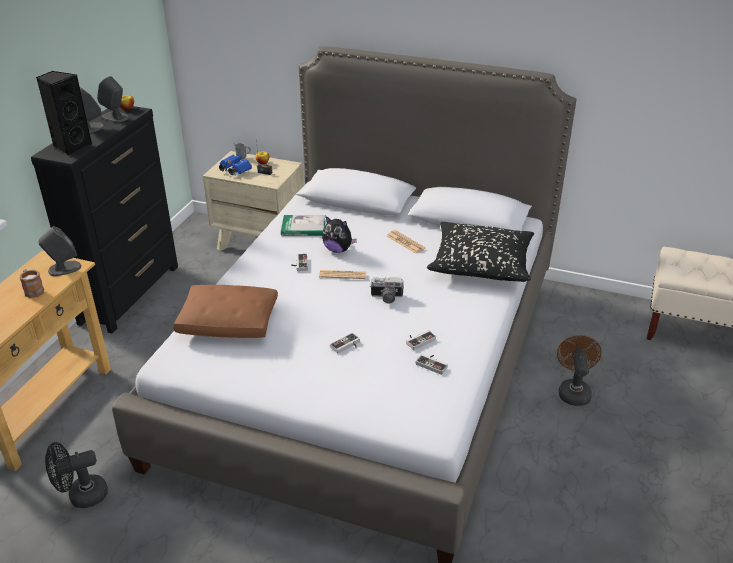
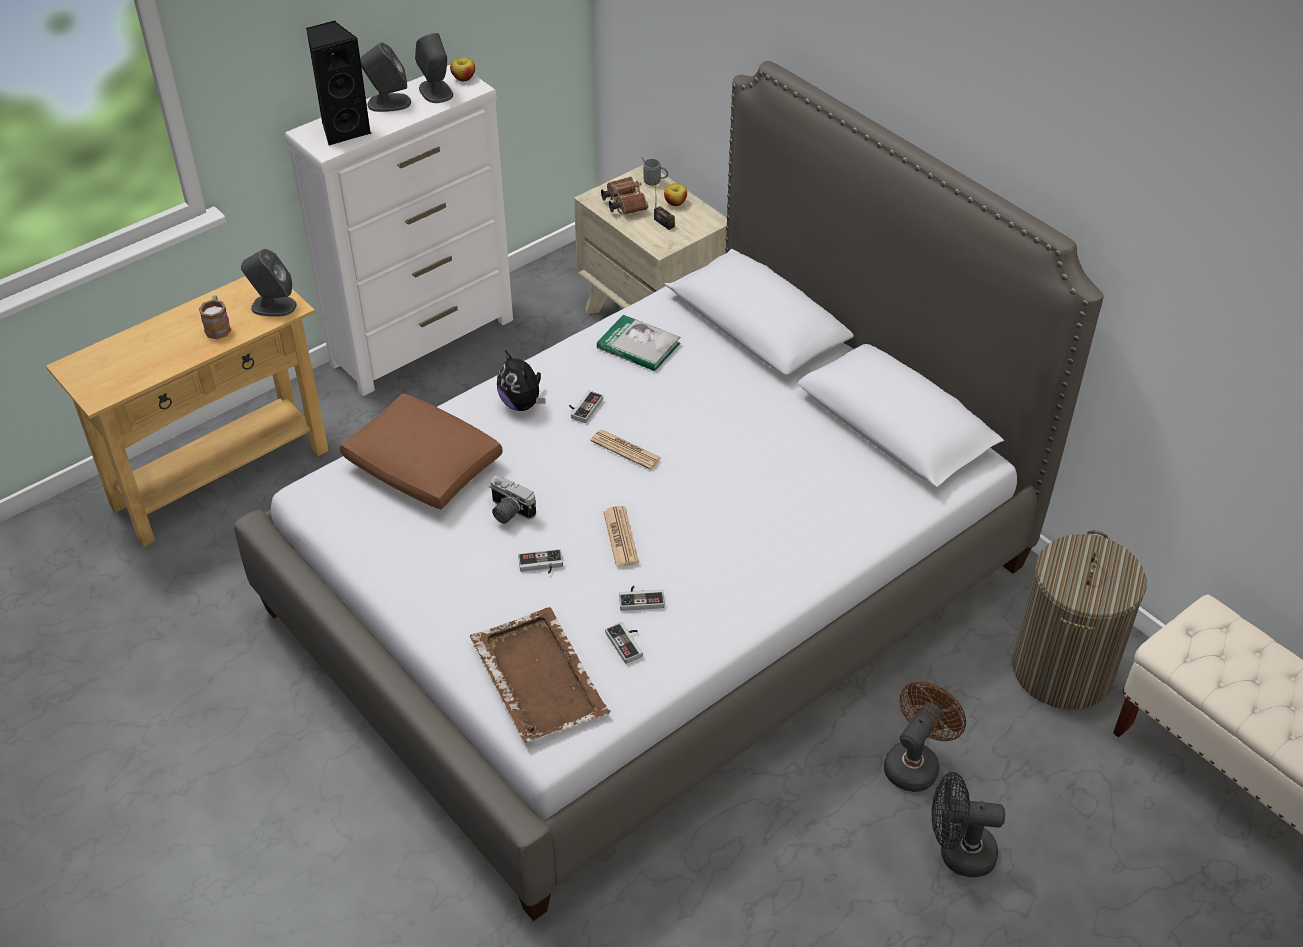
camera: 30 degrees right, 10 degrees up
(82, 496) = (191, 614): black fan -> black fan (957, 852)
(131, 293) = (424, 341): black dresser -> white dresser
(234, 170) = (624, 203): blue binoculars -> brown binoculars
(338, 250) = (655, 404): plush toy -> plush toy (522, 404)
(386, 298) = (654, 512): camera -> camera (508, 512)
(399, 401) = (538, 676): none -> brown tray
(405, 242) = (761, 429): newspaper -> newspaper (620, 537)
(481, 263) = (840, 511): black pillow -> none
(599, 322) = (1062, 670): none -> laundry basket

